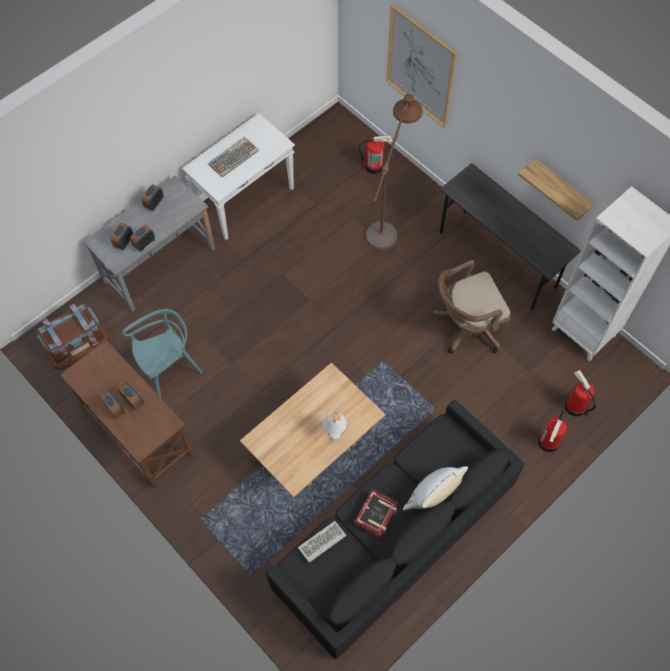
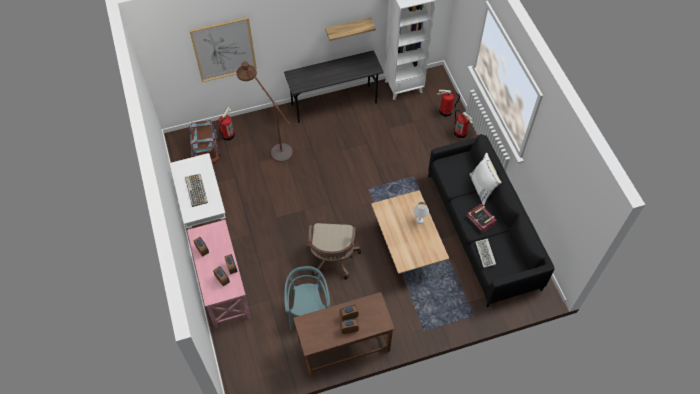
camera: 65 degrees left, 5 degrees down
(75, 342) = (253, 363): brown storage box -> brown storage box (205, 148)
(159, 265) = (223, 287): grey desk -> pink desk
(466, 326) = (369, 138): brown office chair -> brown office chair (332, 260)

